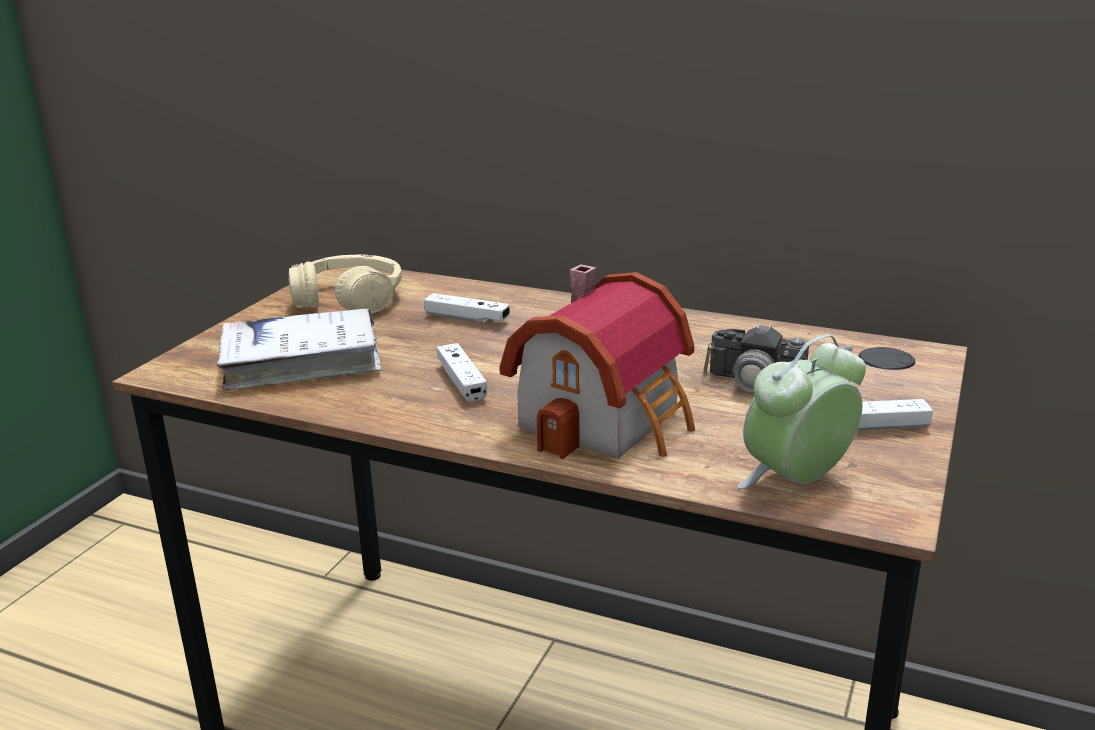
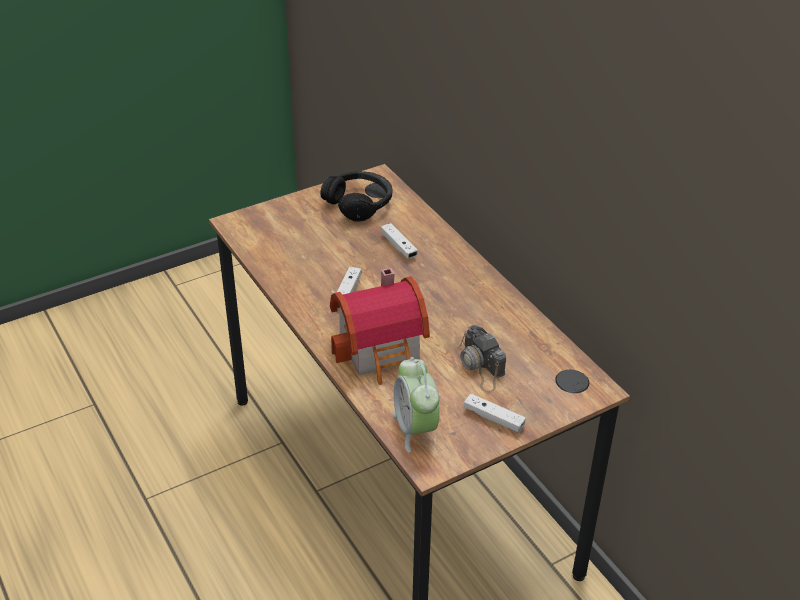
camera: 35 degrees right, 15 degrees up
(302, 362) = (293, 244): white book -> none
(349, 299) = (359, 203): beige headphones -> black headphones
(797, 482) = (415, 428): alarm clock -> alarm clock turned 105 degrees counterclockwise

